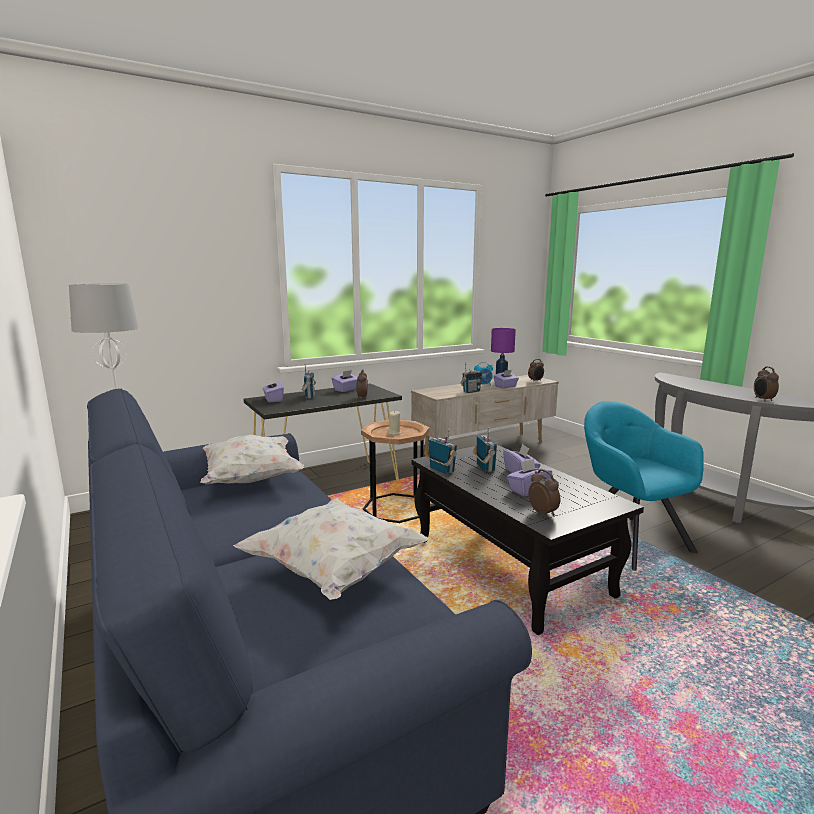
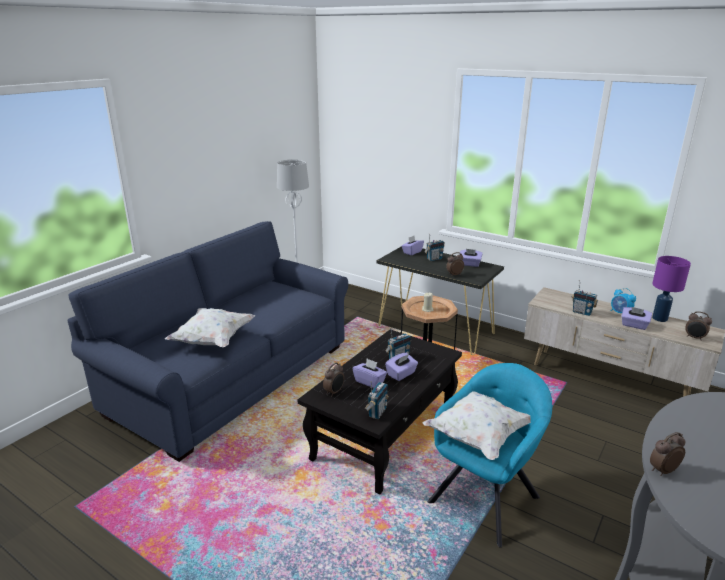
camera: 65 degrees right, 10 degrees up
(250, 479) = (297, 292): white pillow -> white pillow (478, 436)
(441, 470) = (378, 343): radio -> radio (377, 412)

